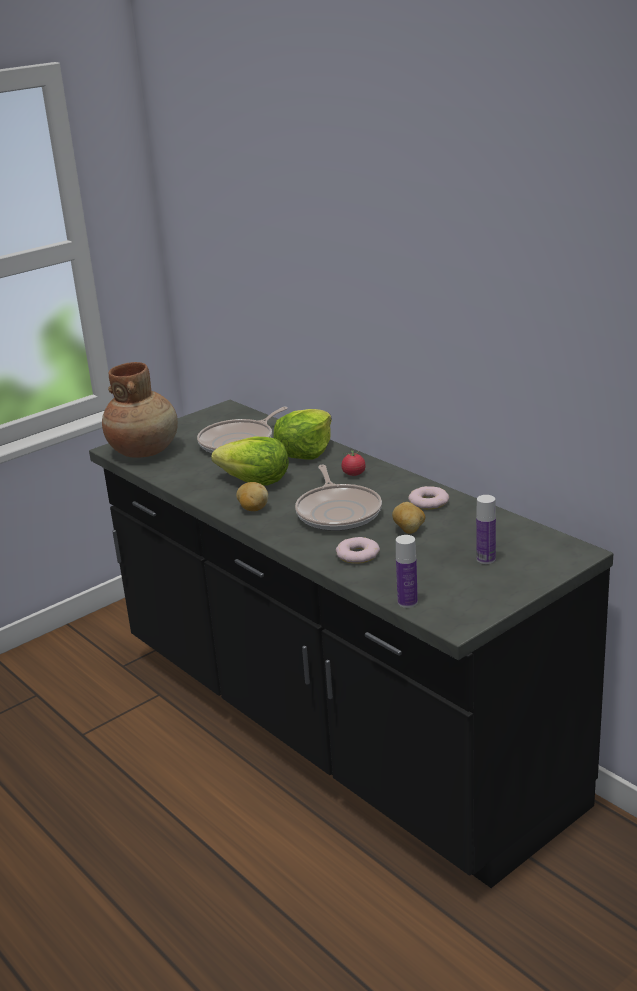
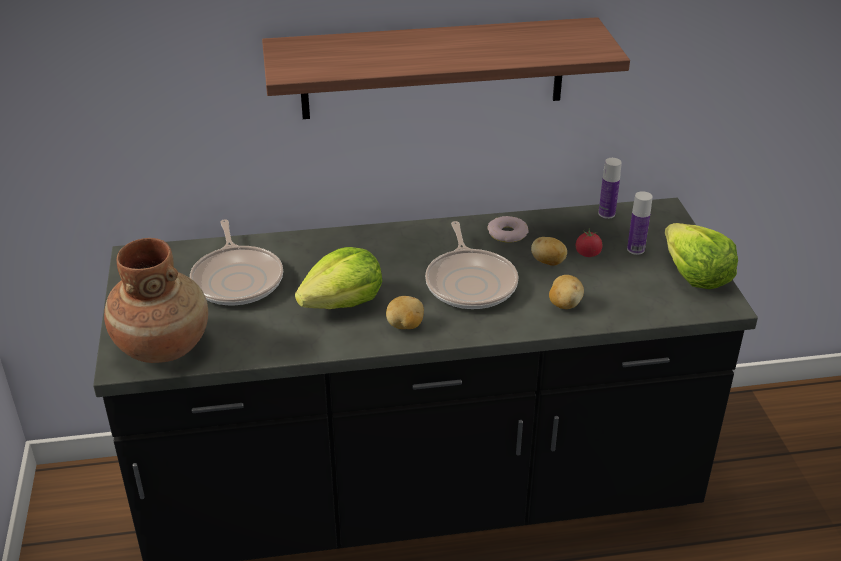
camera: 60 degrees left, 10 degrees up
(305, 451) = (317, 251): lettuce -> lettuce (695, 275)
(338, 512) = (470, 282): frying pan -> frying pan turned 60 degrees clockwise
(354, 474) = (403, 246): tomato -> tomato (587, 254)
(357, 555) = (564, 304): donut -> potato
(407, 602) = (671, 312): bottle -> bottle (606, 214)
(412, 324) = (433, 68): none -> shelf

